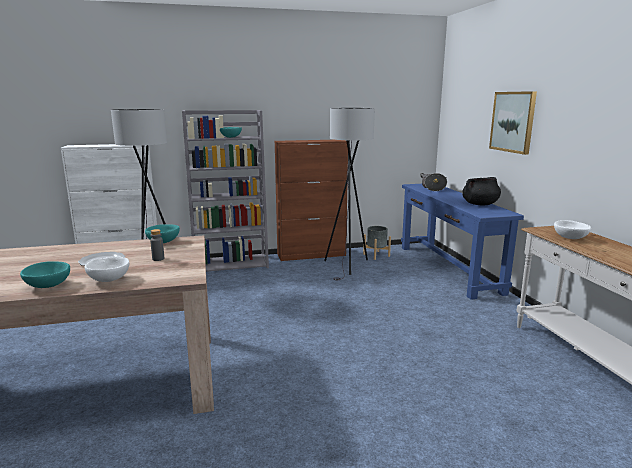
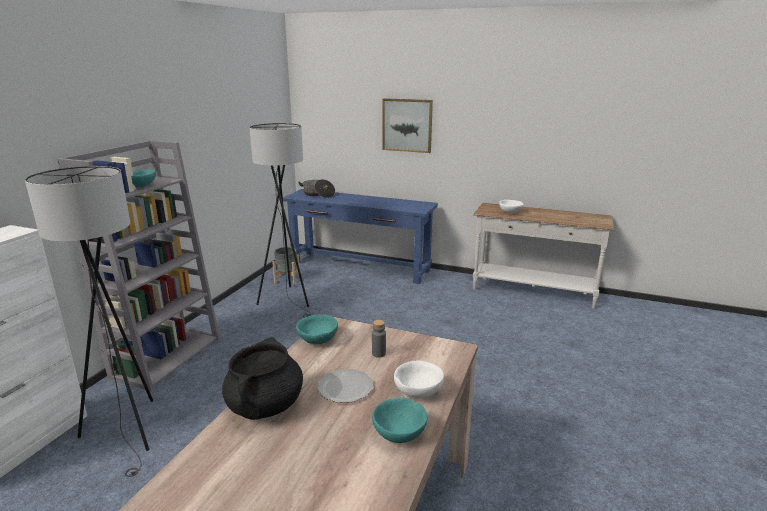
camera: 55 degrees left, 5 degrees up
(312, 255) = (230, 305): brown cabinet -> none
(480, 204) = (392, 201): black cooking pot -> black cooking pot (265, 406)

